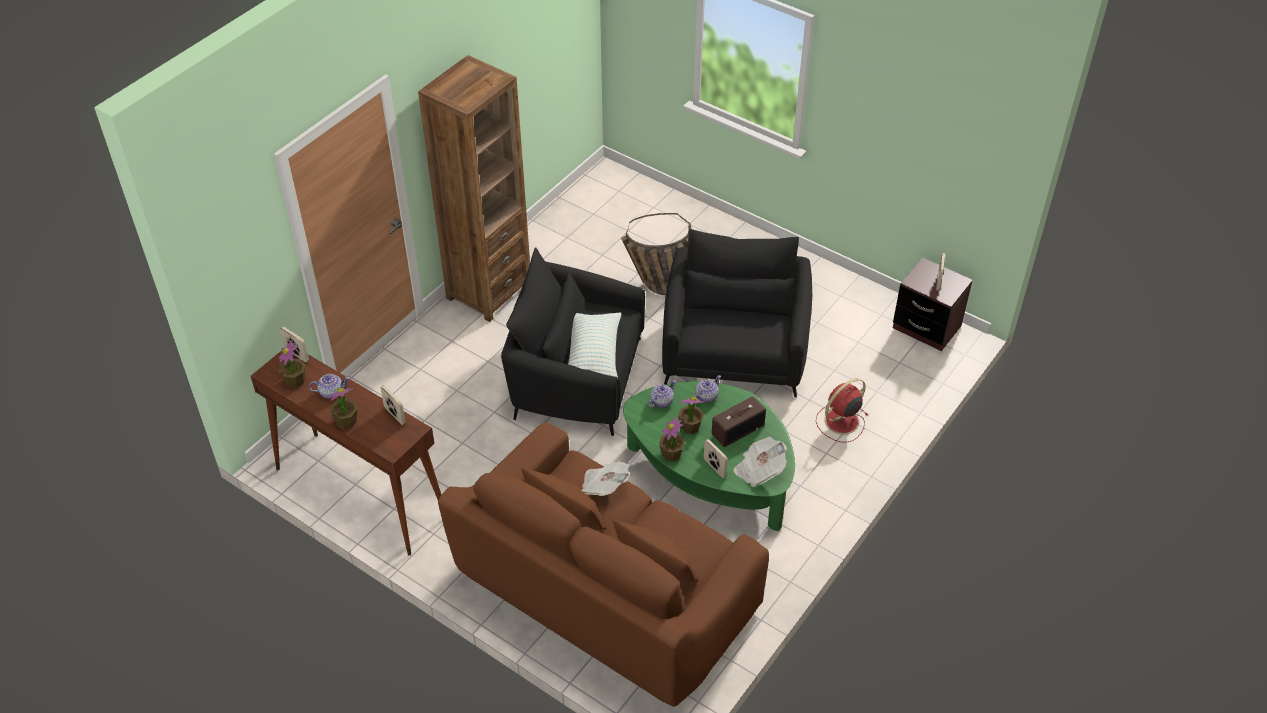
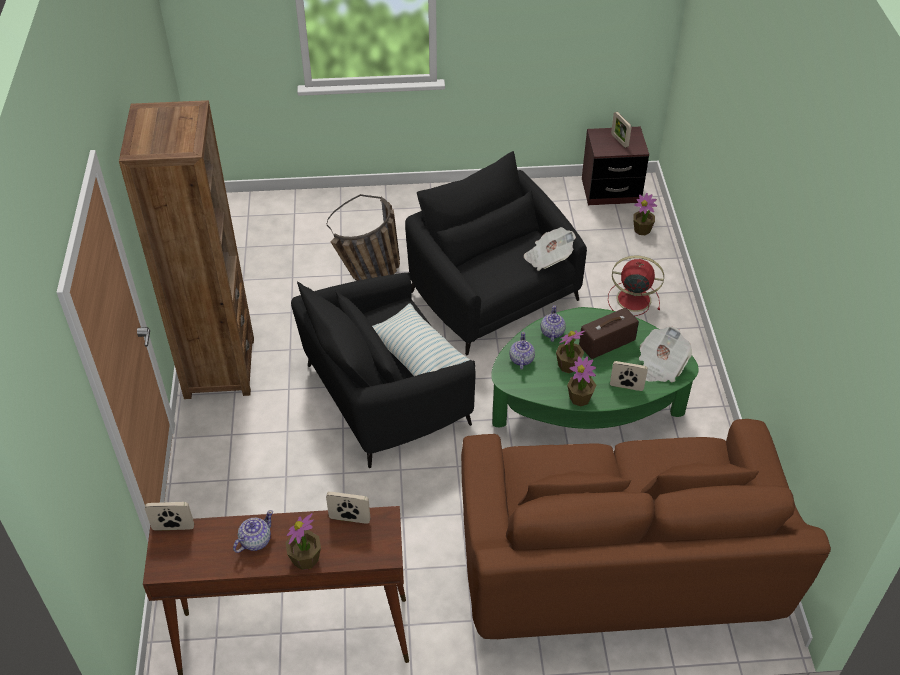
camera: 40 degrees left, 0 degrees up
(295, 381) = (201, 555): potted plant -> potted plant (642, 230)
(604, 486) = (570, 460): newspaper -> newspaper (548, 258)
(737, 429) = (607, 343): radio -> radio turned 135 degrees counterclockwise
(840, 422) = (632, 299): red fan -> red fan turned 90 degrees clockwise

